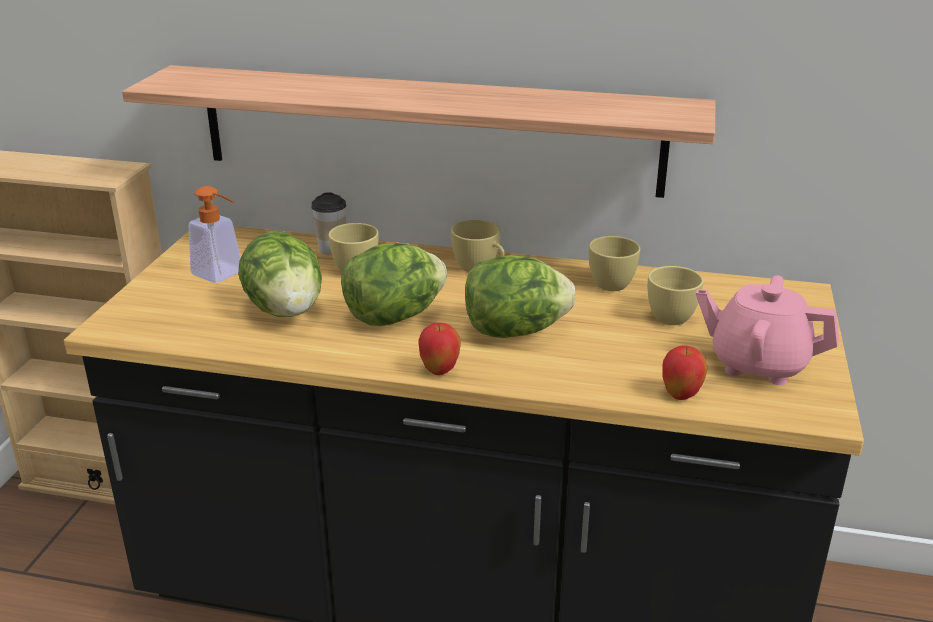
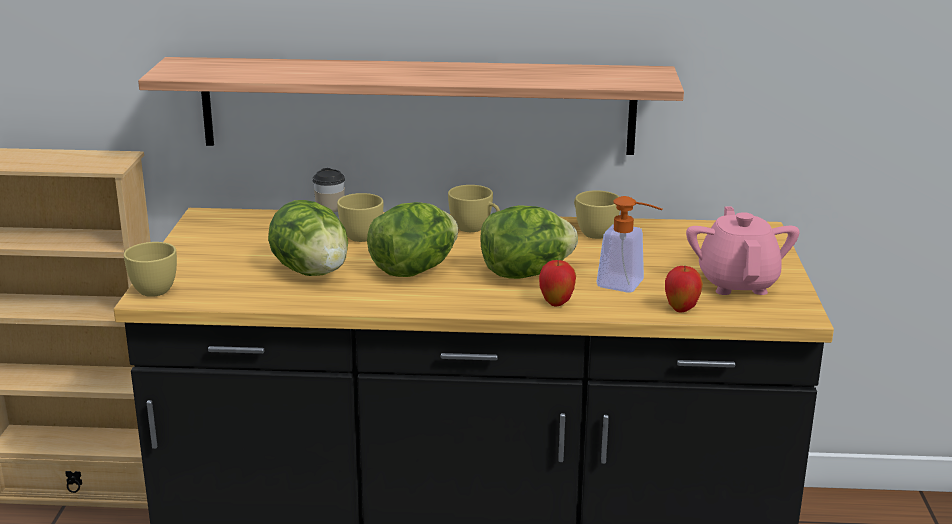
camera: 10 degrees left, 5 degrees down
(223, 275) = (238, 248): soap dispenser -> soap dispenser (628, 285)
(440, 371) = (472, 307): apple -> apple (556, 303)
(671, 315) = (655, 253): yellow cup -> yellow cup (156, 288)
(758, 364) = (737, 283): pink teapot -> pink teapot turned 75 degrees clockwise

